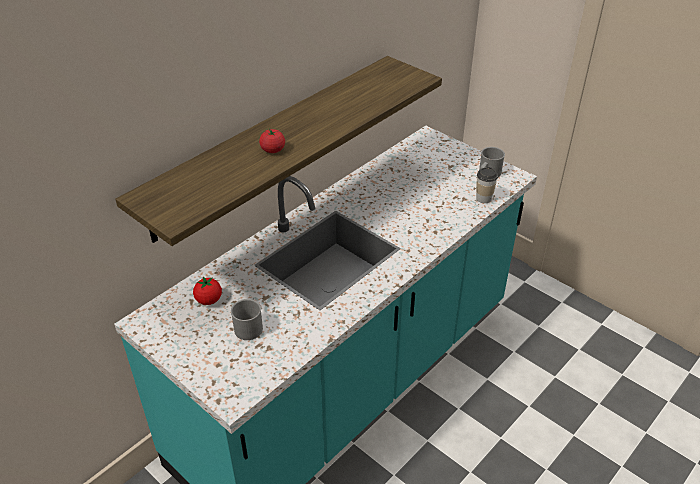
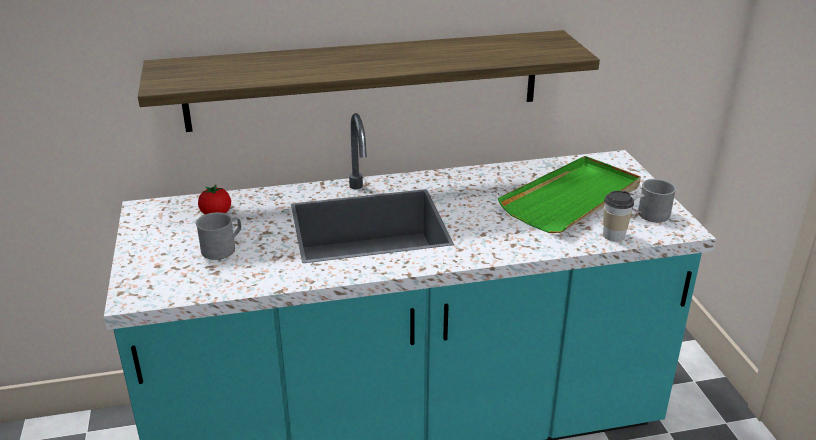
camera: 35 degrees right, 10 degrees down
(273, 150) = (325, 65): tomato -> none
(434, 179) = (572, 199): none -> green tray

